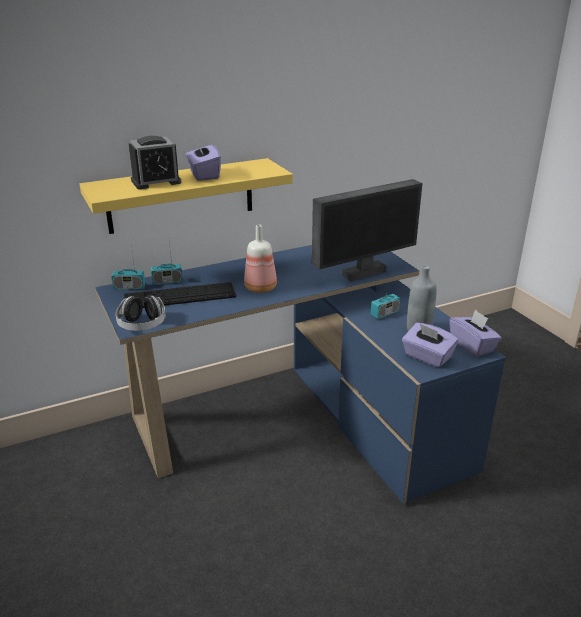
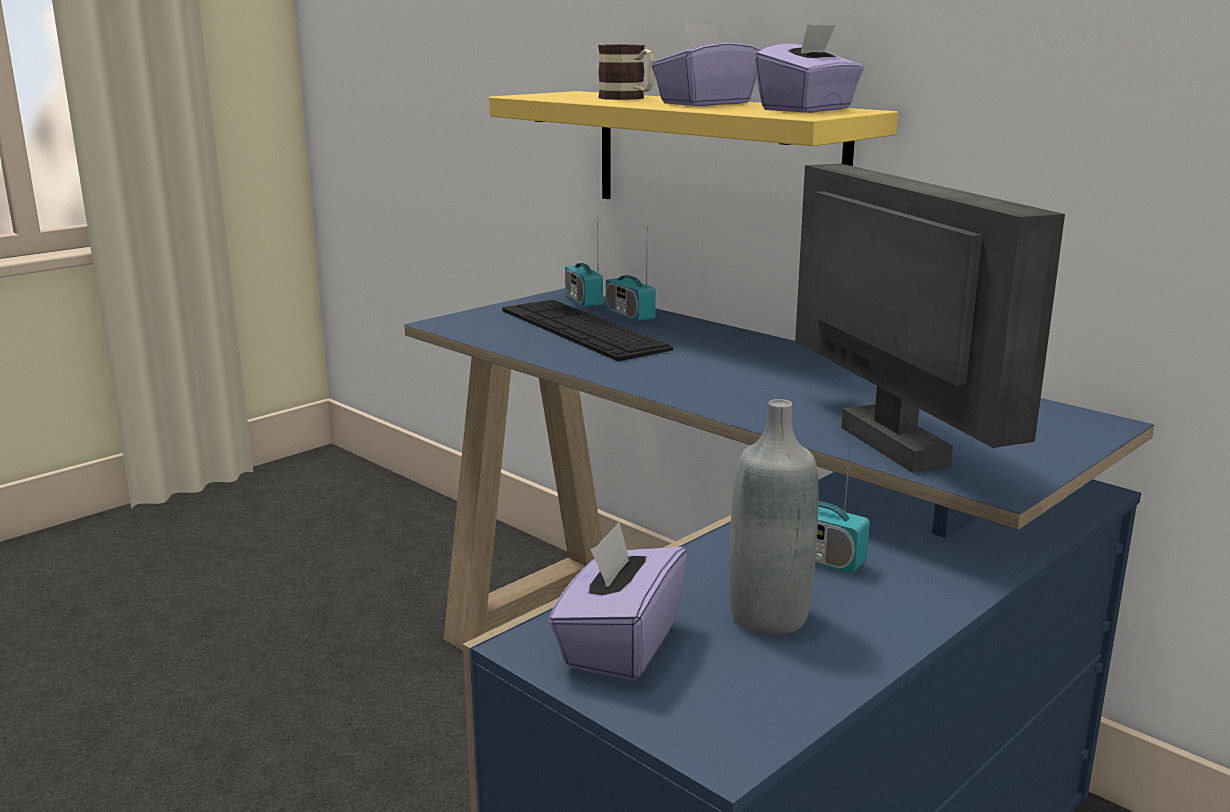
camera: 70 degrees right, 10 degrees down
(142, 325) = (457, 326): headphones -> none
(156, 181) = (628, 98): alarm clock -> mug
(261, 288) = (680, 372): bottle -> none
(363, 273) = (888, 447): monitor -> monitor turned 150 degrees counterclockwise
(472, 346) = (750, 721): purple tissue box -> purple tissue box (808, 110)

